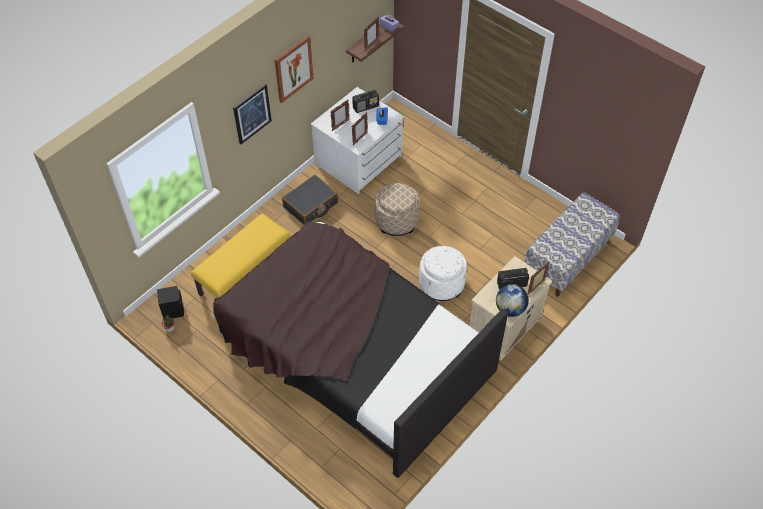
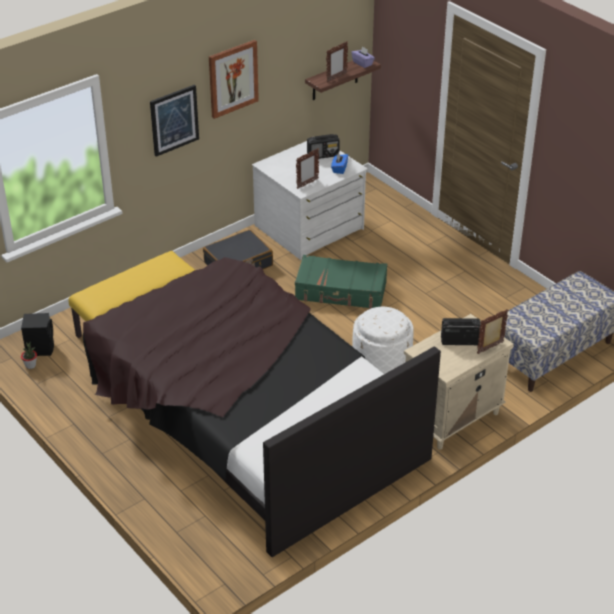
camera: 10 degrees right, 15 degrees down
(340, 125) = (287, 169): picture frame -> none
(396, 220) = (341, 291): beige ottoman -> green suitcase
(510, 309) = (451, 365): globe -> none

